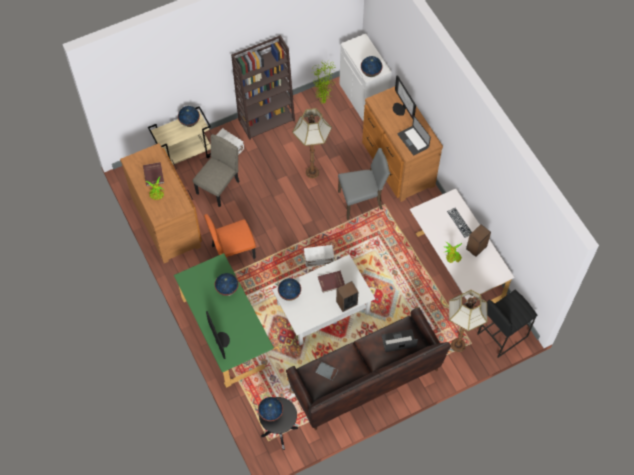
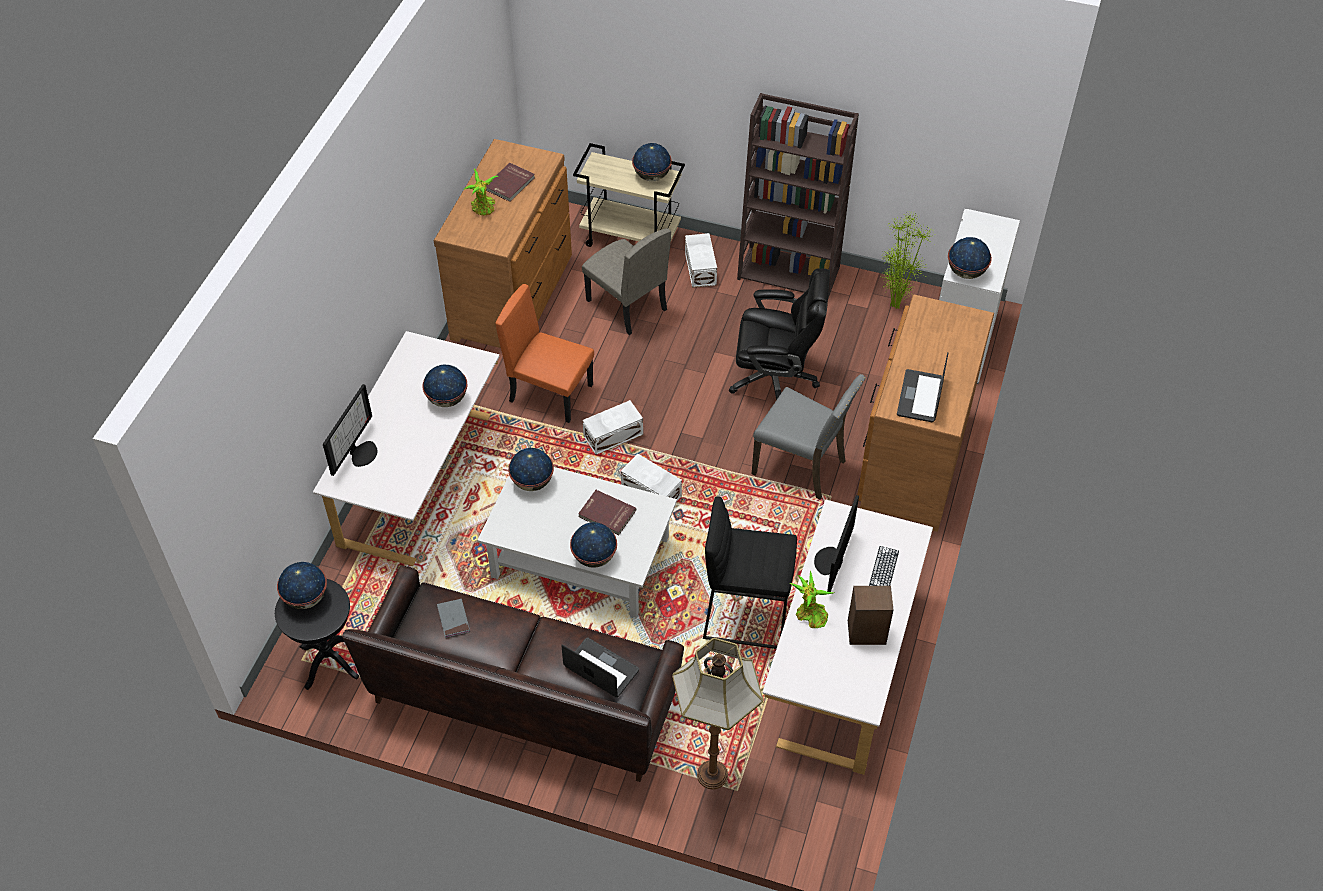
camera: 45 degrees right, 10 degrees down
(218, 187) = (626, 305): beige chair -> beige chair turned 60 degrees clockwise
(226, 332) = (421, 480): green desk -> white desk
(278, 249) = (612, 435): none -> white storage box
(312, 172) = (775, 379): floor lamp -> black office chair
(346, 303) = (594, 557): speaker -> globe
(400, 108) = (952, 343): monitor -> monitor (831, 562)
(502, 334) = (800, 821): black stool -> black stool (746, 616)

